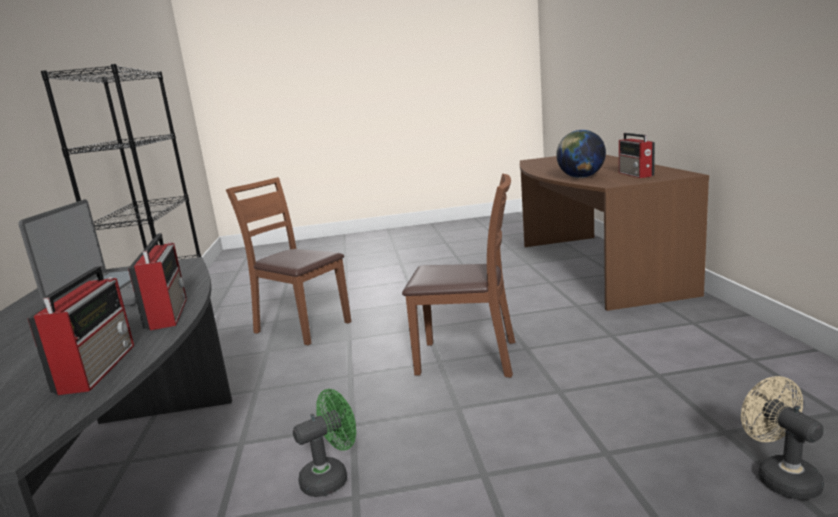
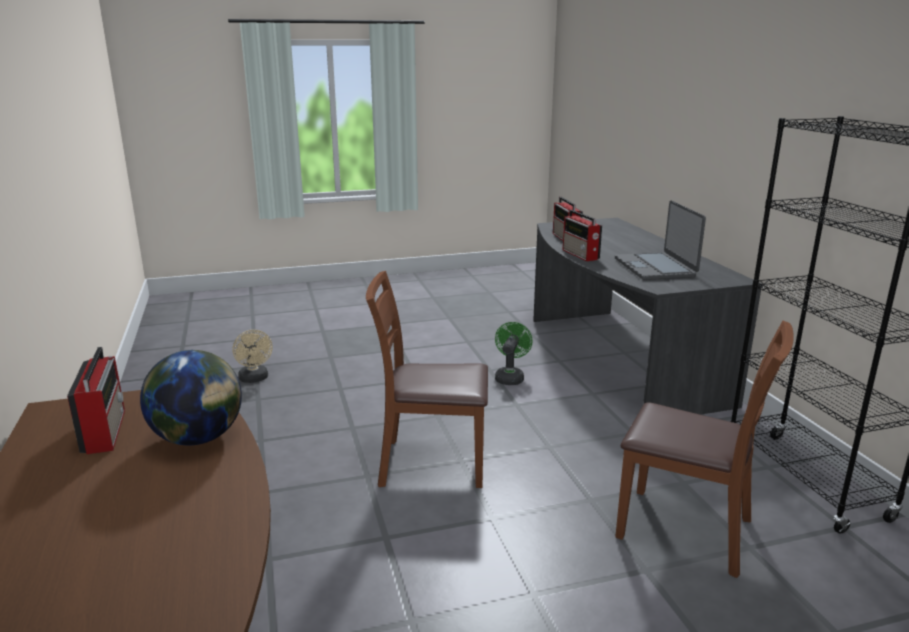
camera: 170 degrees right, 5 degrees up
(331, 477) = (510, 377): green fan -> green fan turned 150 degrees clockwise

